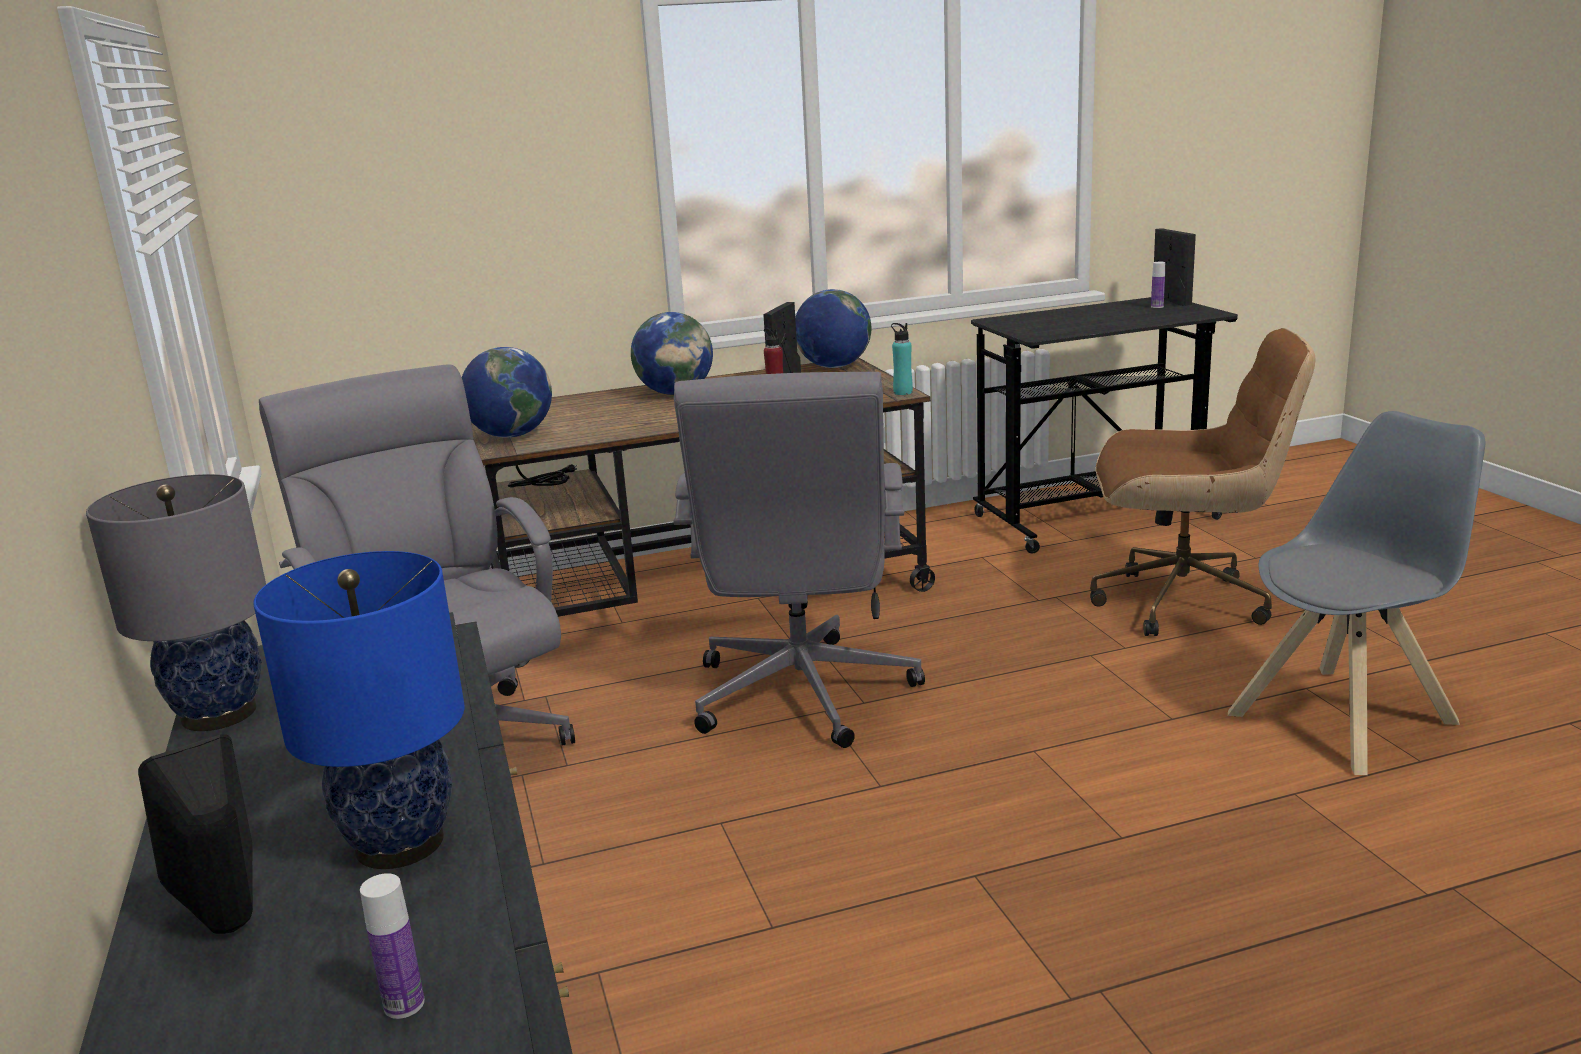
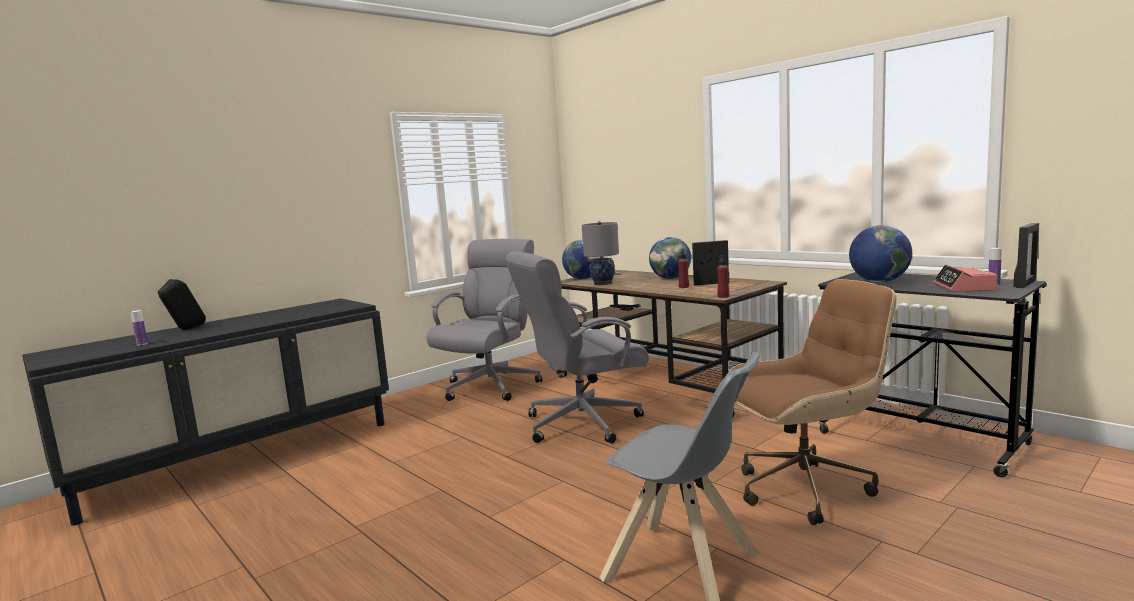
camera: 65 degrees right, 10 degrees down
(219, 713) = (302, 306): grey table lamp -> grey table lamp (603, 283)
(399, 843) = (219, 330): blue table lamp -> none
(834, 366) = (757, 282): globe -> globe (879, 281)
(902, 392) = (723, 296): turquoise bottle -> red bottle
(1156, 314) = (964, 287): none -> alarm clock
(1186, 604) = (808, 490): brown office chair -> brown office chair turned 90 degrees counterclockwise

